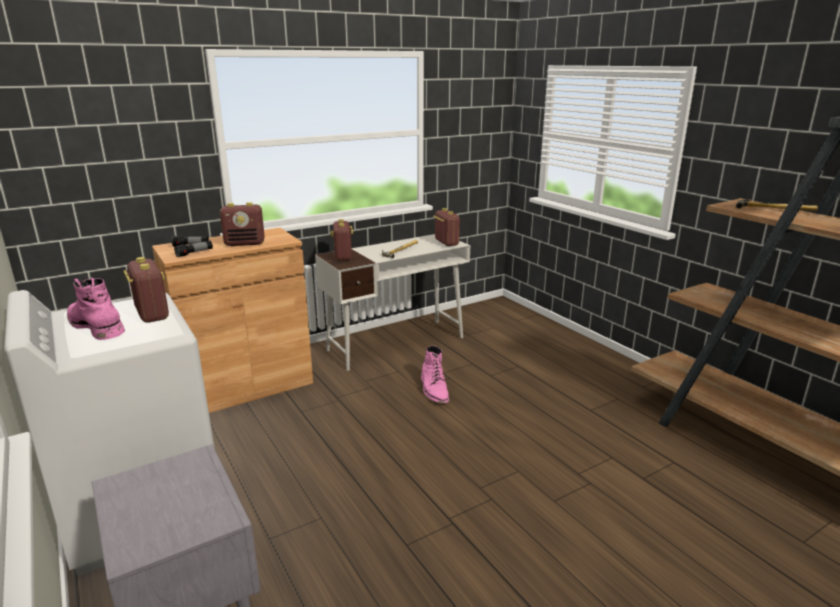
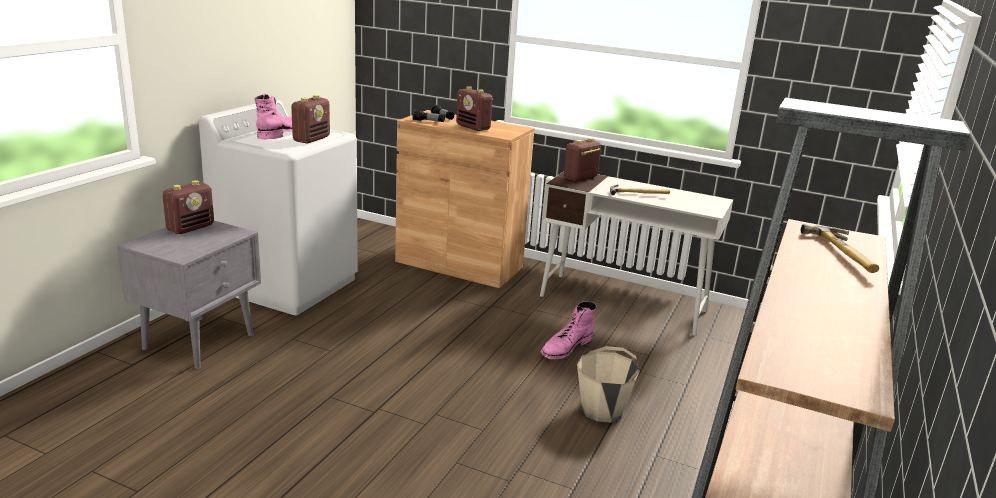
camera: 55 degrees right, 0 degrees up
(446, 242) = (706, 207): radio -> radio (191, 228)
(527, 408) = (603, 410): none -> beige bucket

